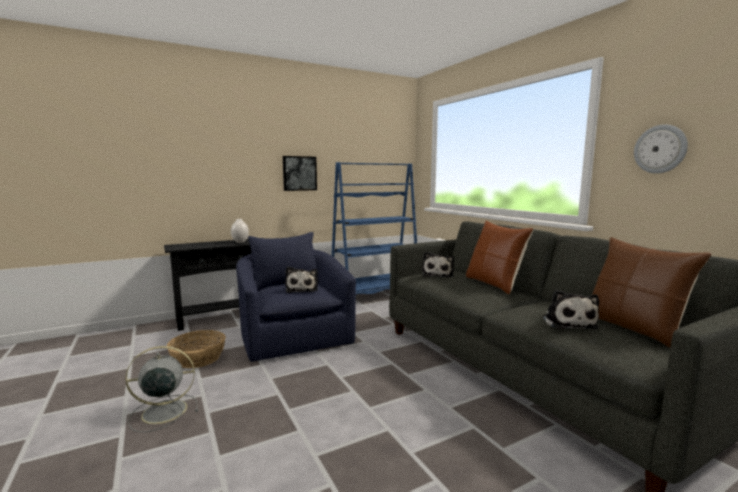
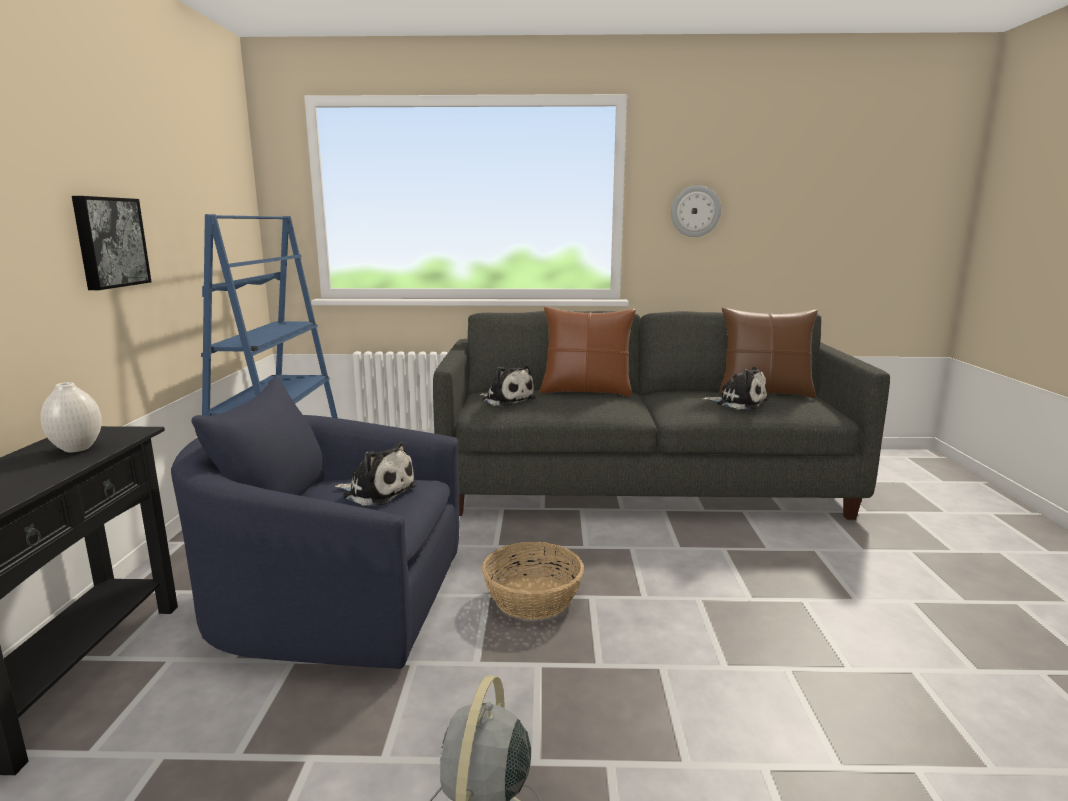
camera: 60 degrees left, 5 degrees up
(198, 358) = (272, 749): basket -> basket (532, 598)

